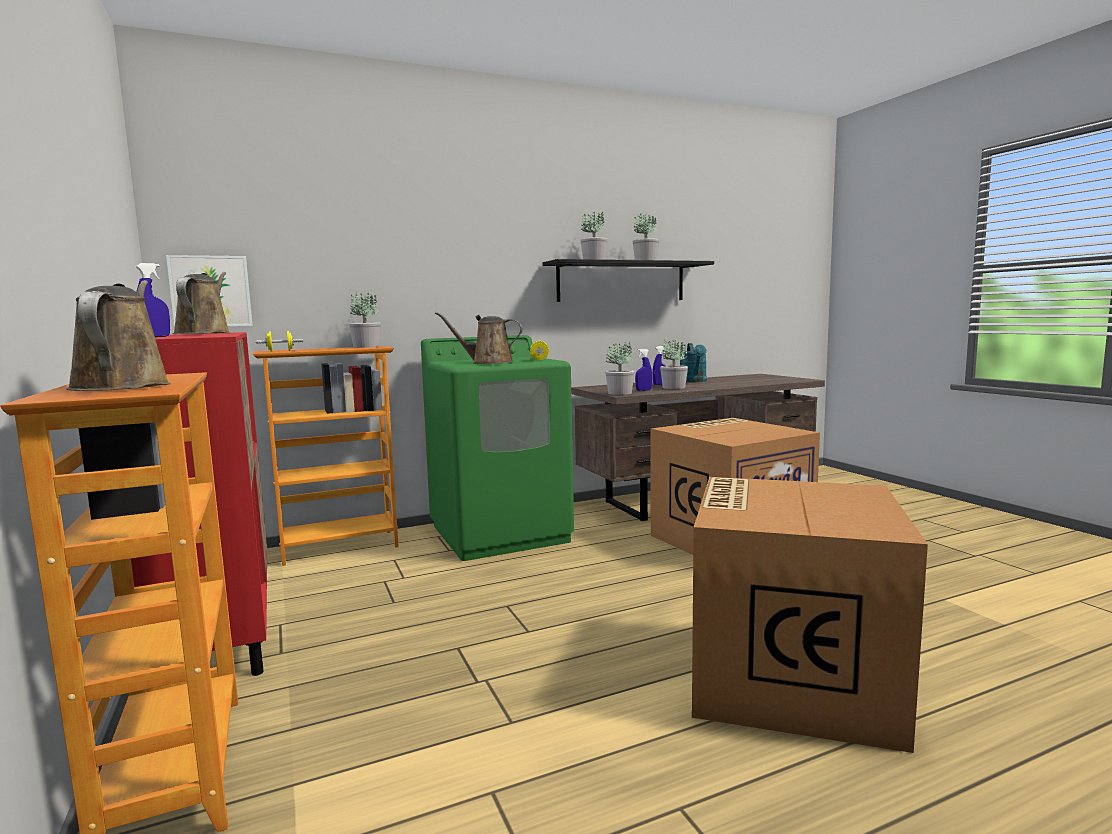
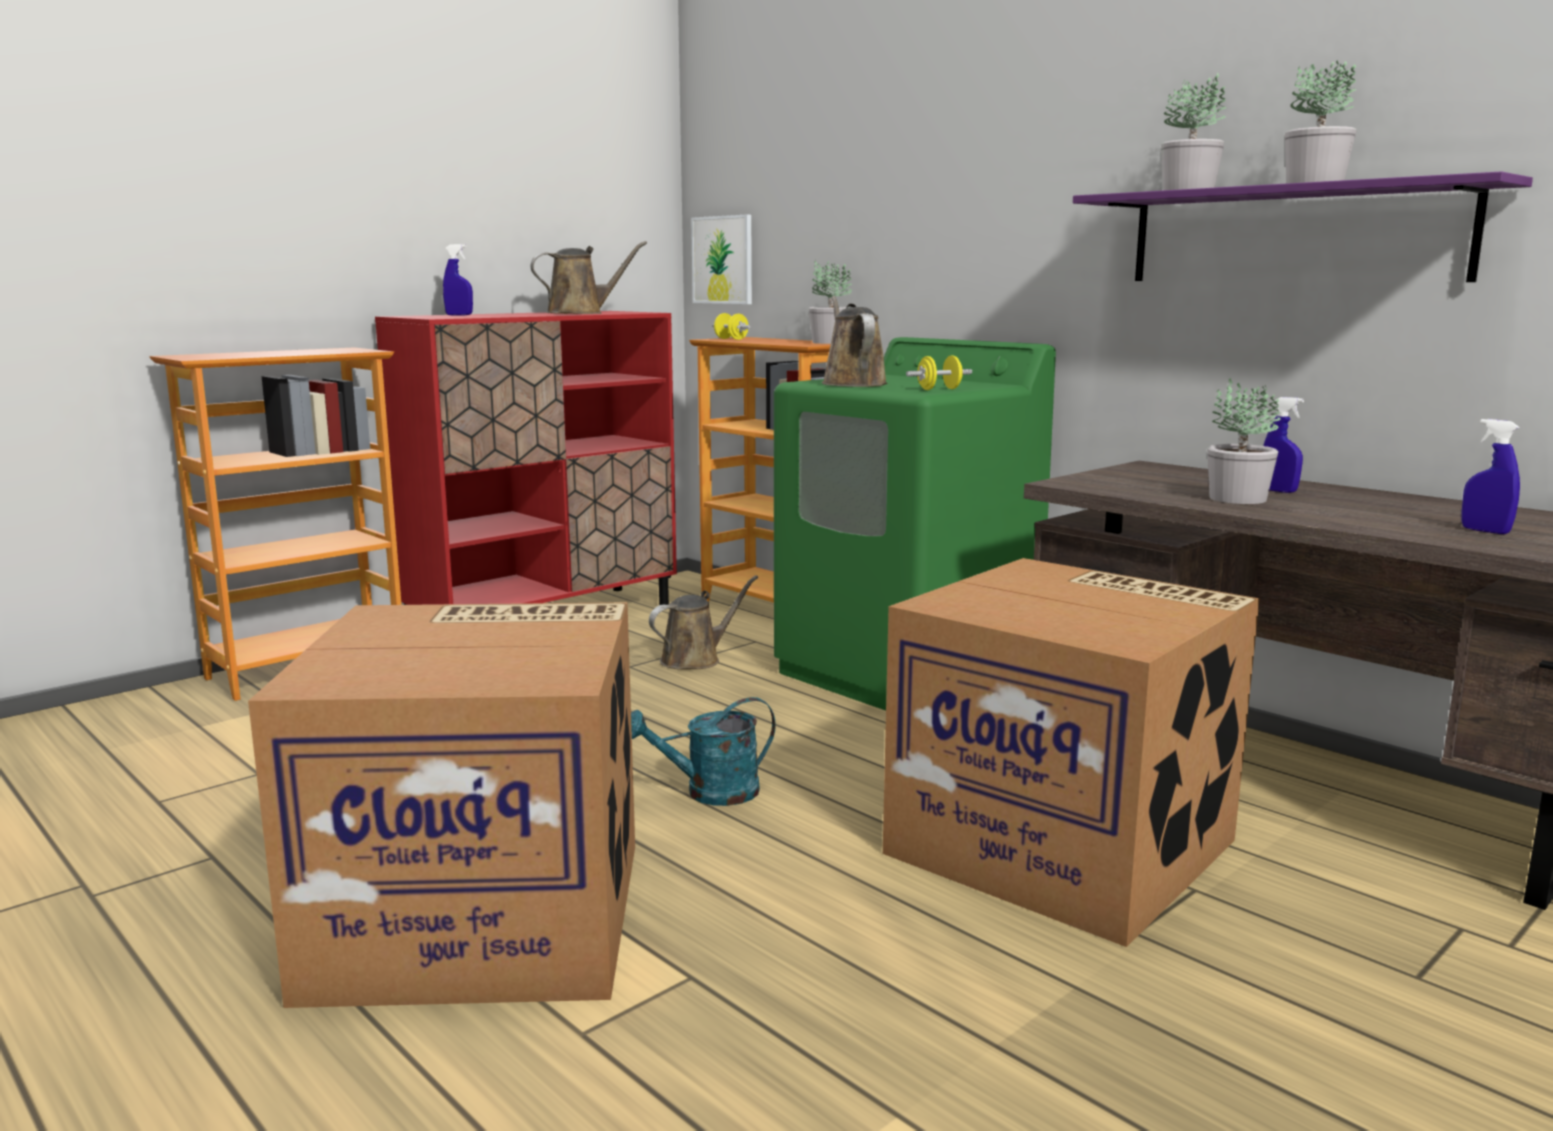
camera: 70 degrees right, 5 degrees up
(124, 386) = (258, 354): brown watering can -> brown watering can (695, 659)
(620, 393) = (1084, 482): potted plant -> none
(621, 282) = (1293, 235): black shelf -> purple shelf
(643, 390) = (1153, 488): blue spray bottle -> blue spray bottle (1485, 531)
(694, 381) = (1395, 504): turquoise watering can -> turquoise watering can (709, 793)

